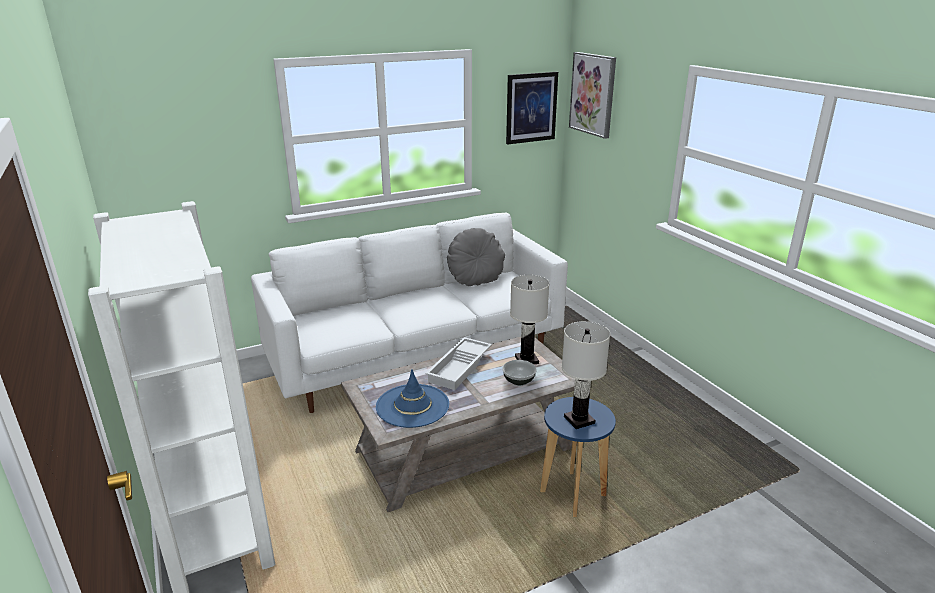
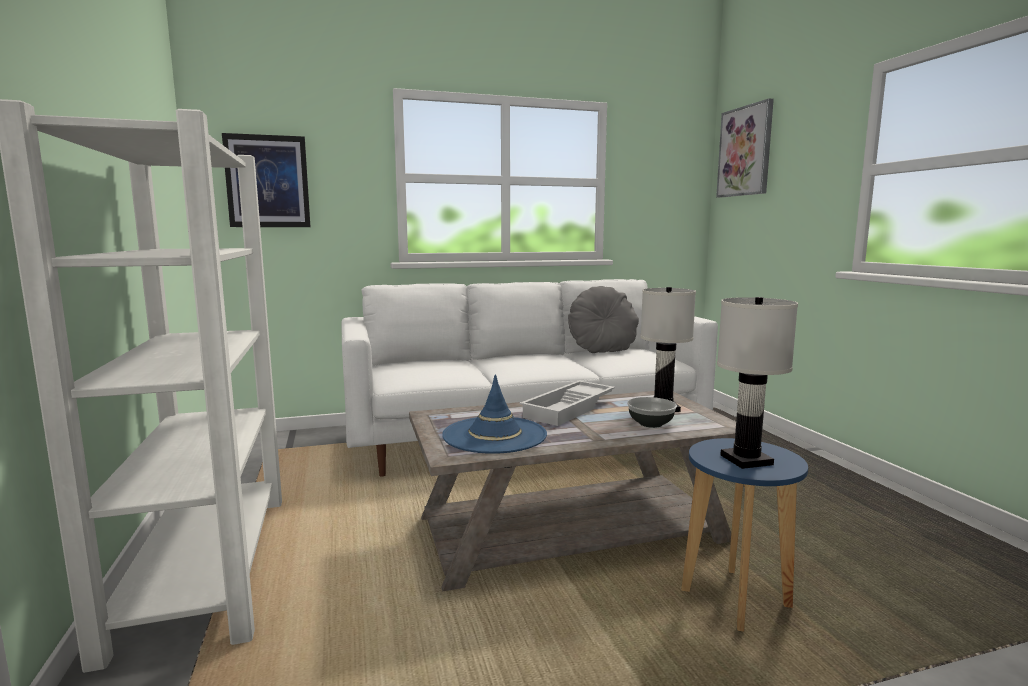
camera: 10 degrees right, 15 degrees down
(531, 107) = (672, 175): picture -> picture (267, 181)

